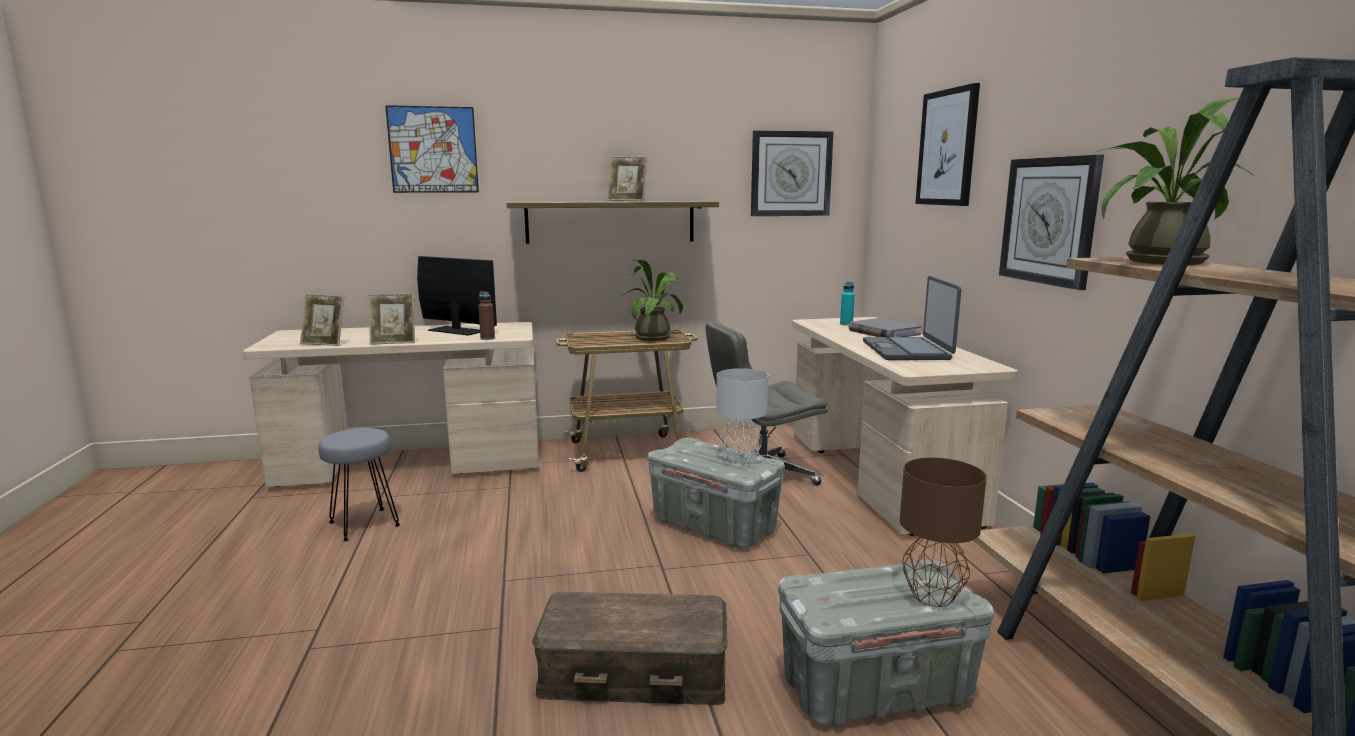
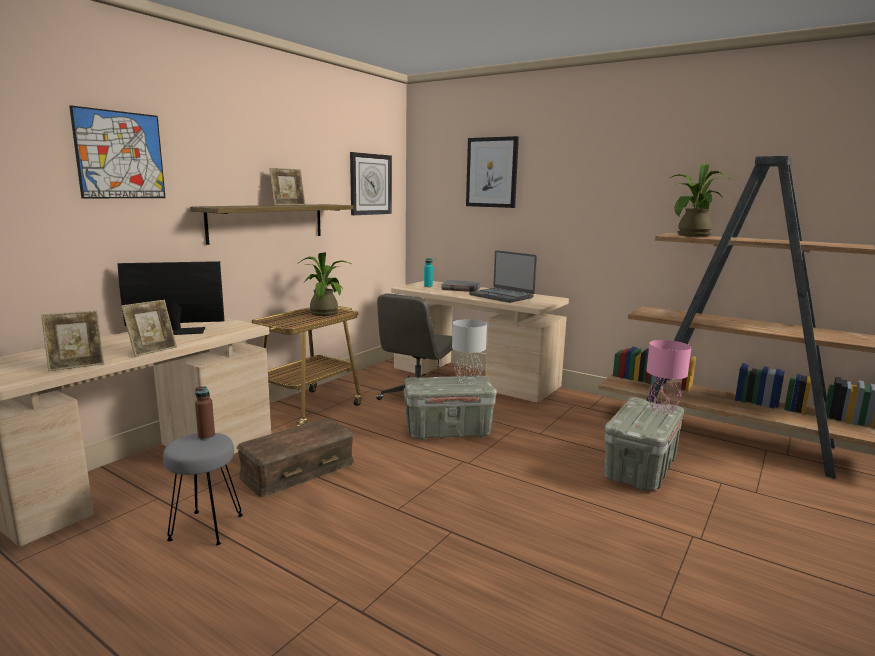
camera: 45 degrees left, 0 degrees up
(487, 338) = (230, 332): brown bottle -> brown bottle (206, 437)
(634, 670) = (553, 512): brown storage box -> brown storage box (297, 469)
(934, 597) = (663, 410): brown table lamp -> pink table lamp
(1049, 220) = (583, 216): wall clock -> none

